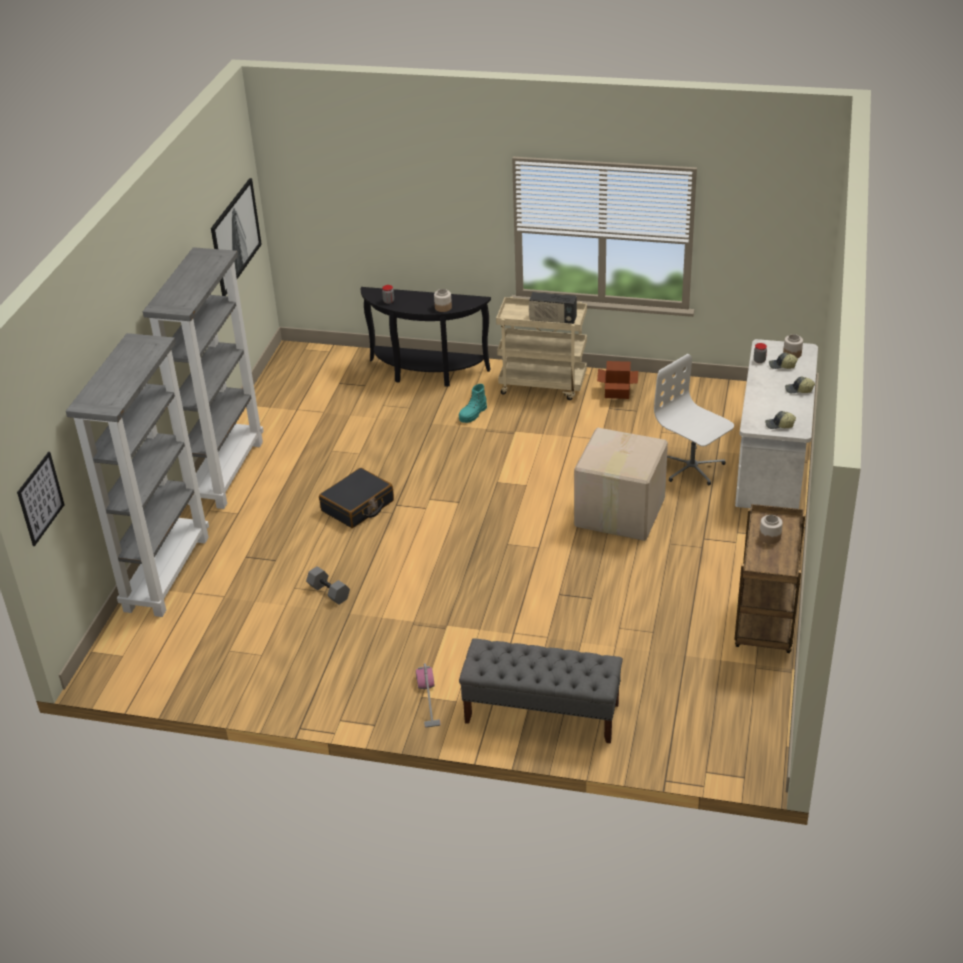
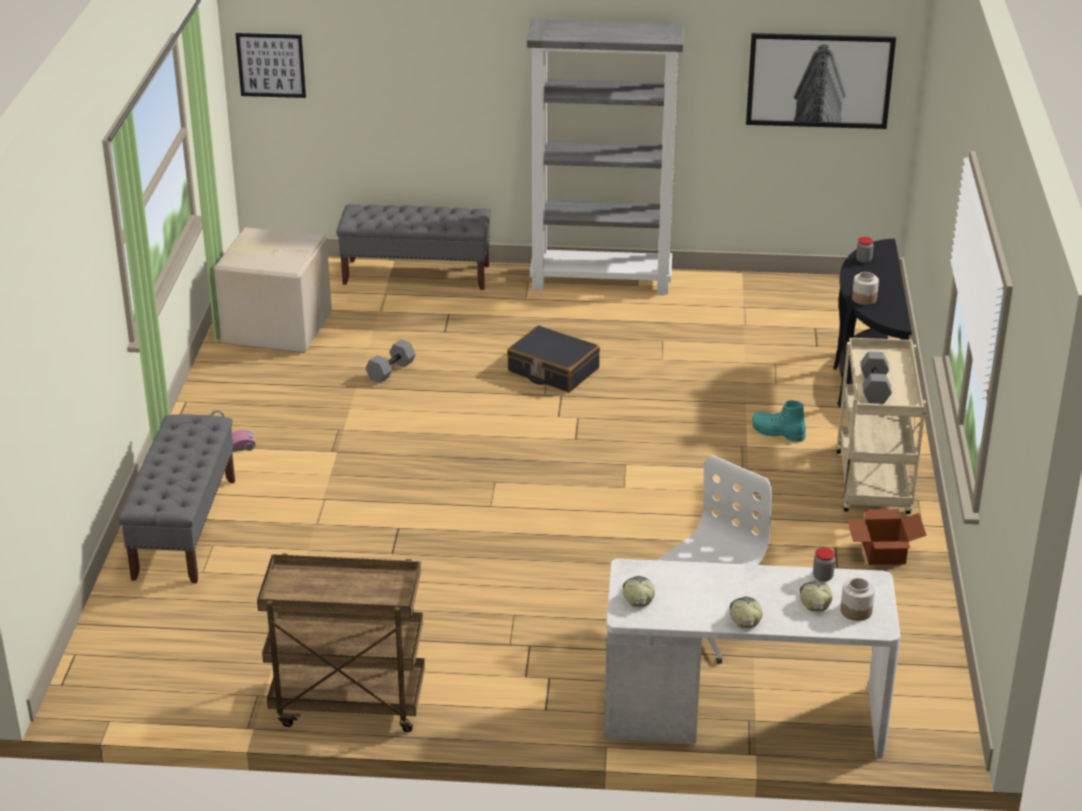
camera: 80 degrees right, 5 degrees down
(166, 572) = (417, 274): grey bookcase -> grey bench
(552, 320) = (875, 388): radio -> grey dumbbell
(618, 513) = (575, 567): cardboard box -> cardboard box (276, 327)
(770, 537) = (358, 586): jar -> none

